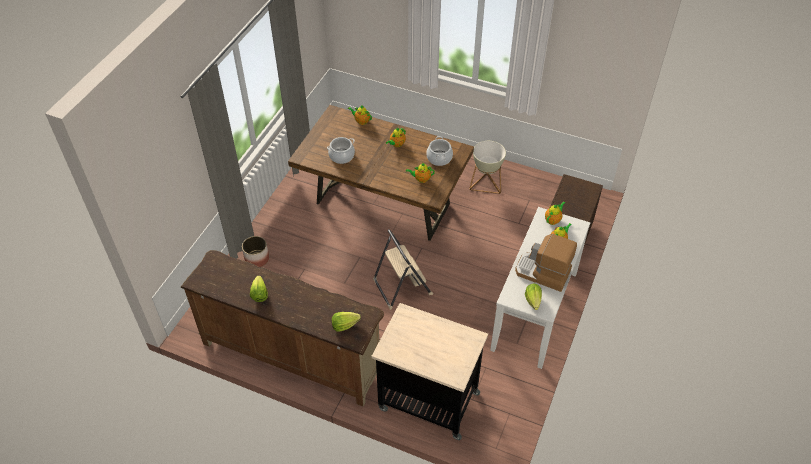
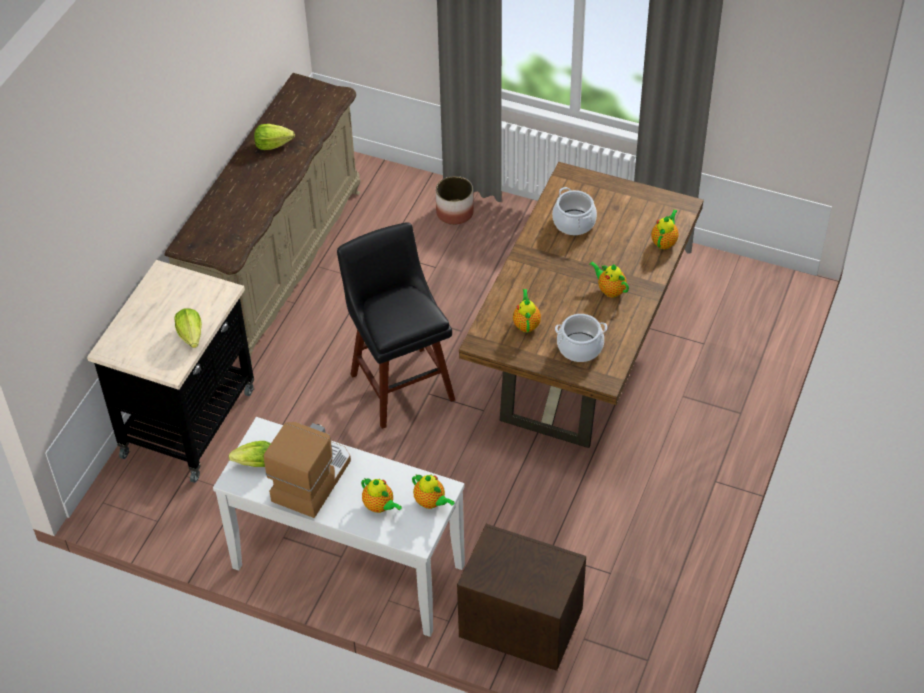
camera: 90 degrees right, 0 degrees up
(344, 325) = (212, 232): lettuce -> lettuce (191, 336)
(400, 287) = (400, 384): beige step ladder -> black stool
(486, 185) = (644, 505): planter -> none

